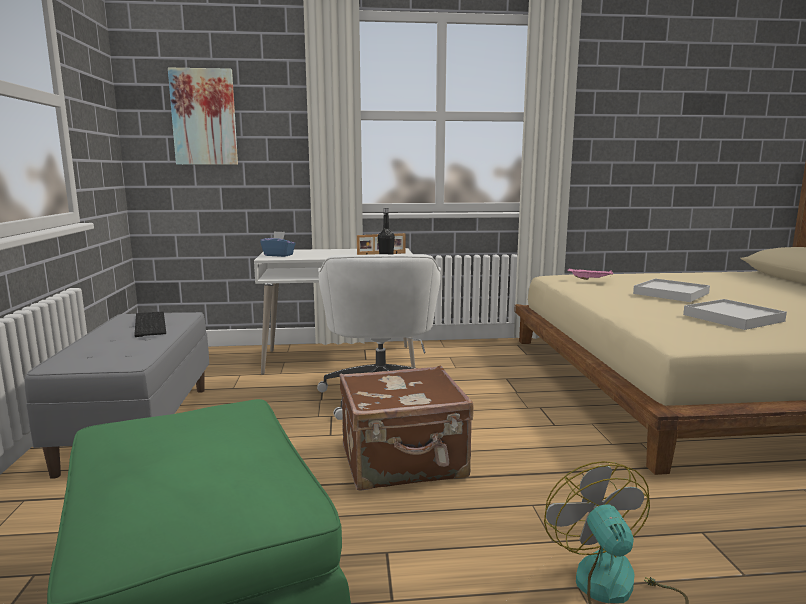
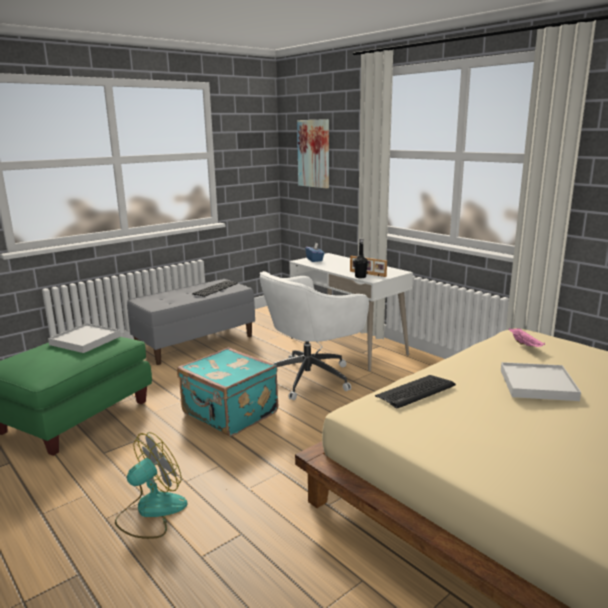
camera: 55 degrees right, 5 degrees up
(403, 462) = (229, 414): brown suitcase -> turquoise suitcase
(655, 318) = (415, 392): none -> keyboard
(733, 318) = (476, 422): white tray -> white tray (85, 340)

